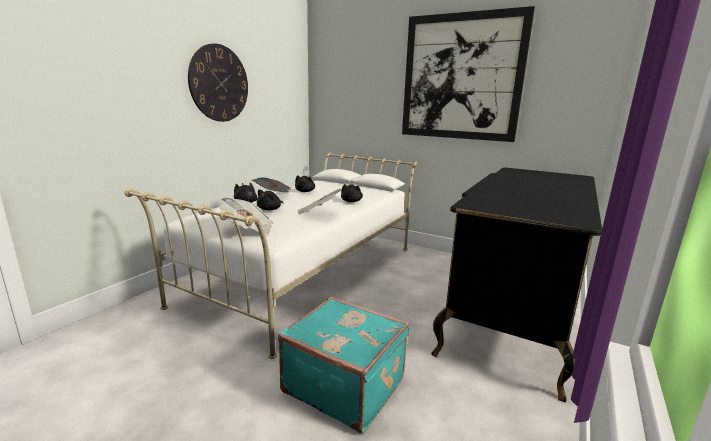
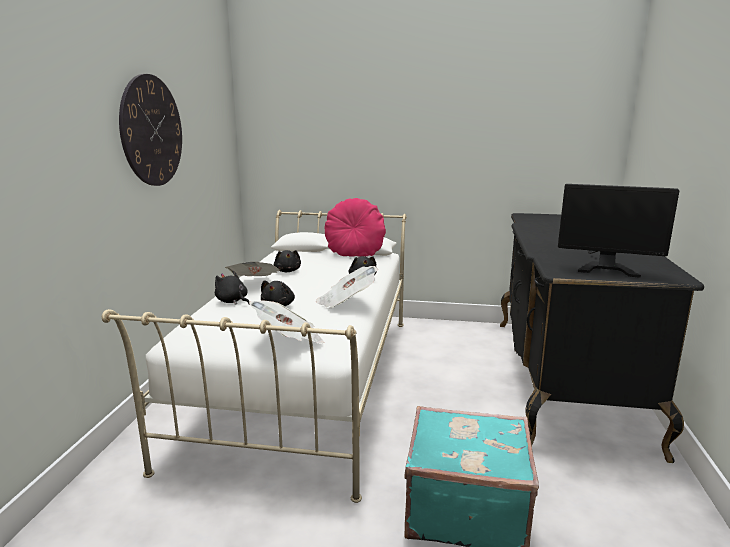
camera: 20 degrees left, 0 degrees up
(366, 188) = (355, 255): none -> pink pillow
(461, 78) = (454, 109): picture -> none
(523, 206) = (606, 265): none -> monitor

